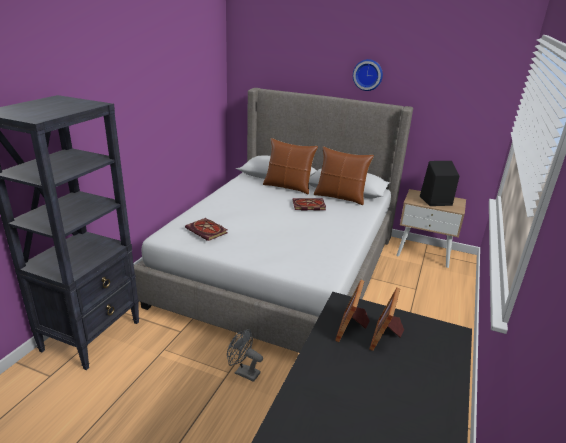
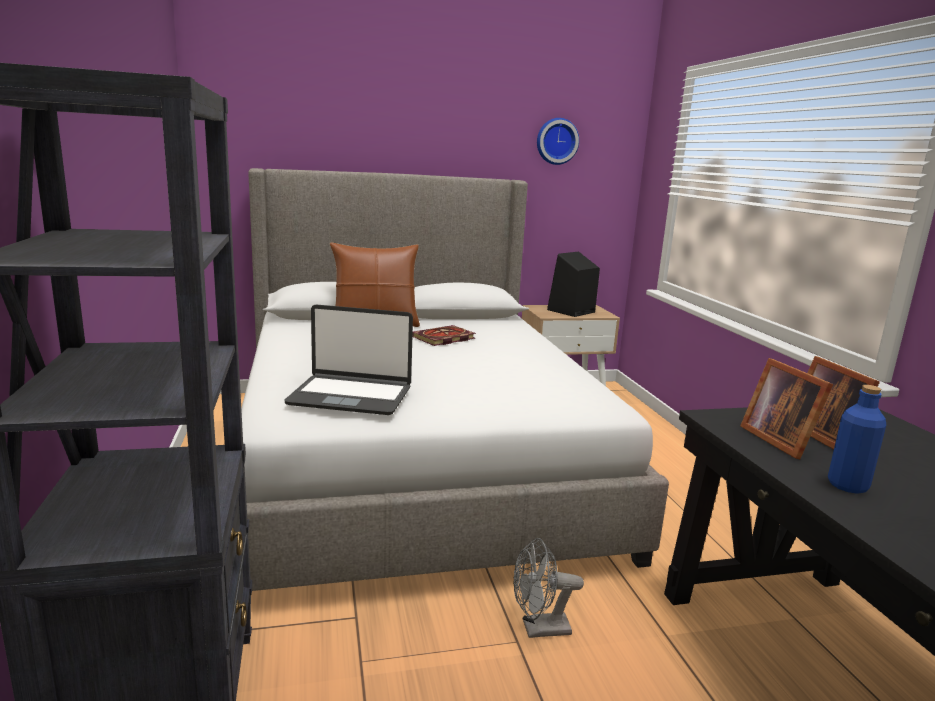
camera: 35 degrees left, 10 degrees down
(207, 231) = (351, 396): book -> laptop
(333, 365) = (847, 485): none -> blue bottle
(340, 197) = (466, 323): brown pillow -> none
(368, 75) = (447, 138): wall clock -> wall clock (556, 141)

